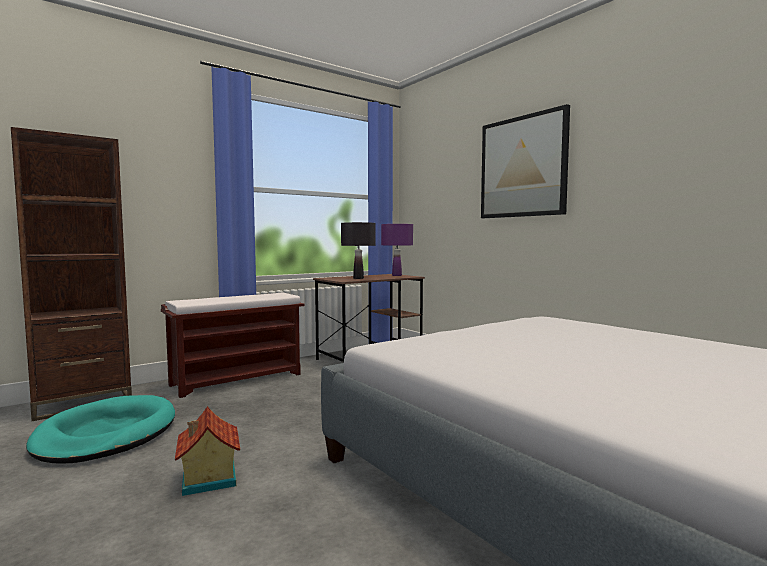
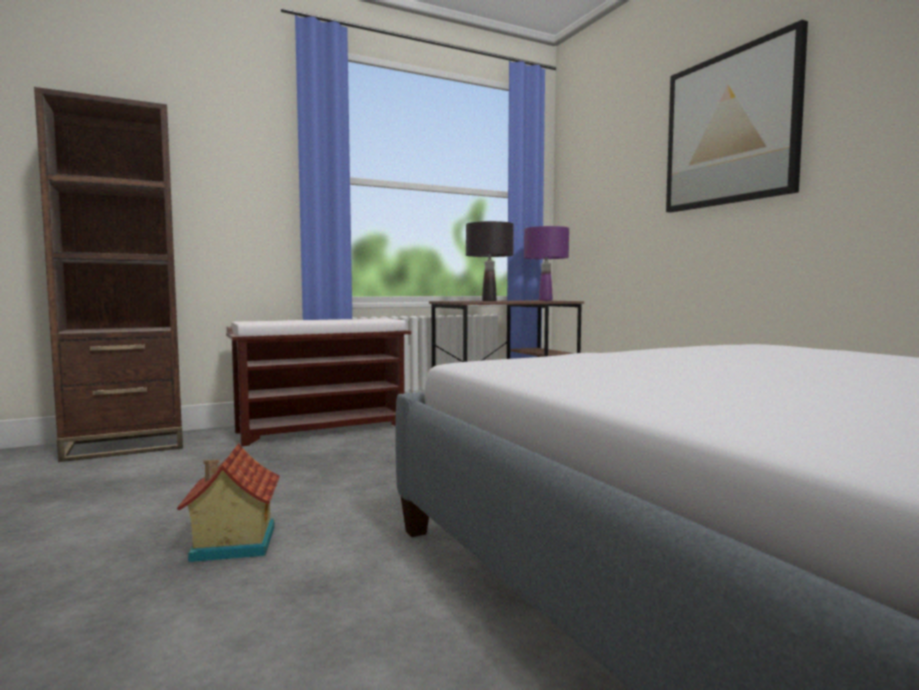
camera: 10 degrees right, 0 degrees up
(106, 434) = (134, 481): turquoise dog bed -> none

